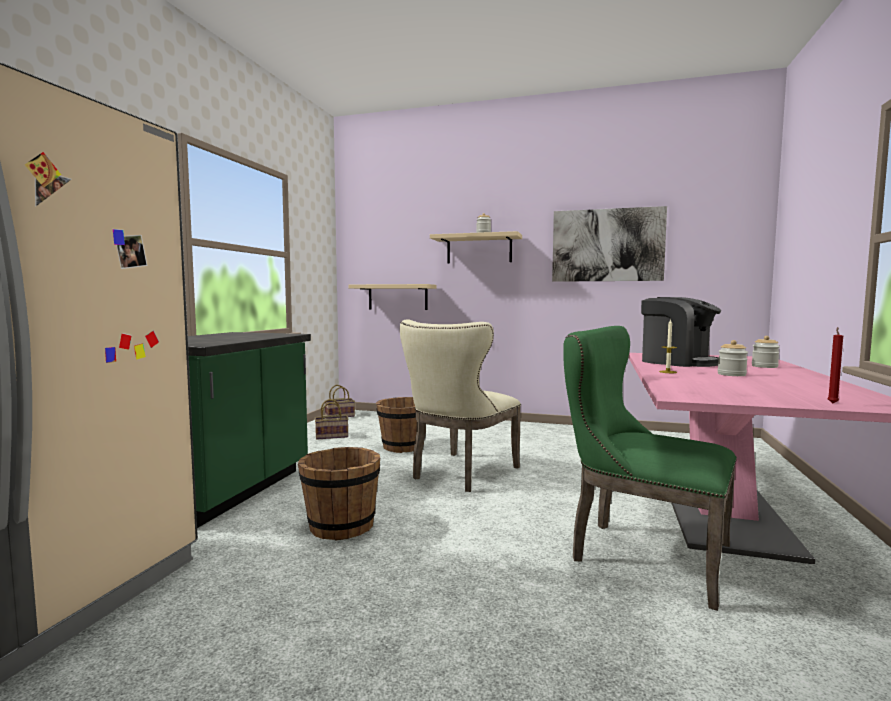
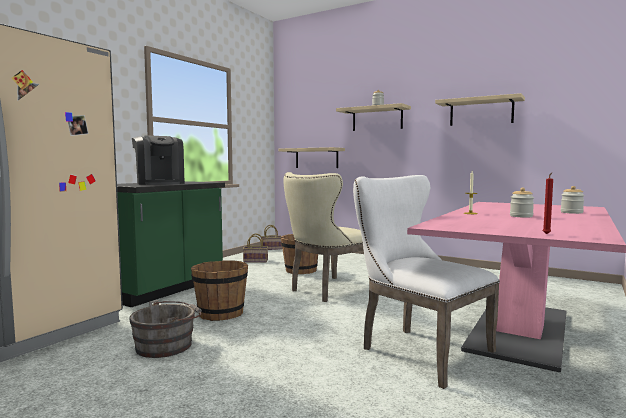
camera: 15 degrees right, 0 degrees up
(297, 594) = (167, 345): none -> grey bucket
(607, 245) = (481, 112): picture -> beige shelf
(639, 555) = (417, 351): green chair -> white chair
(677, 362) = (500, 208): coffee machine -> coffee machine (159, 183)

